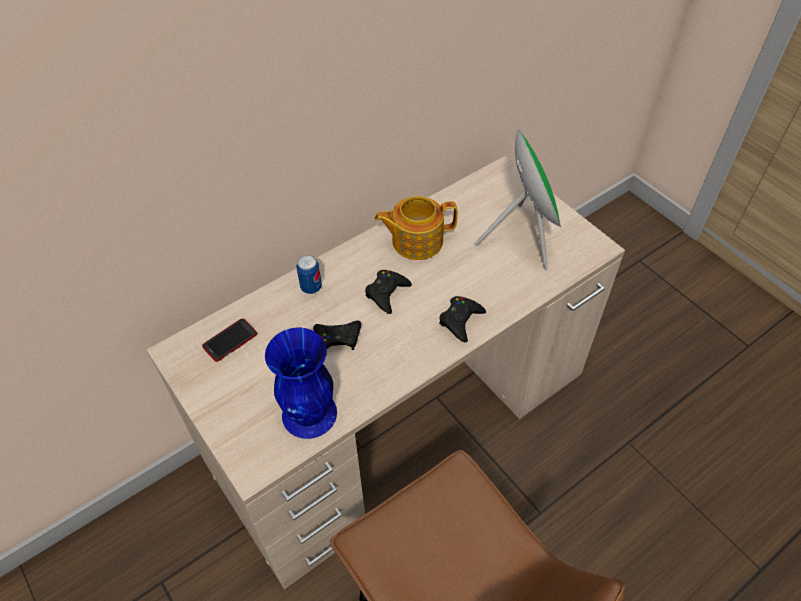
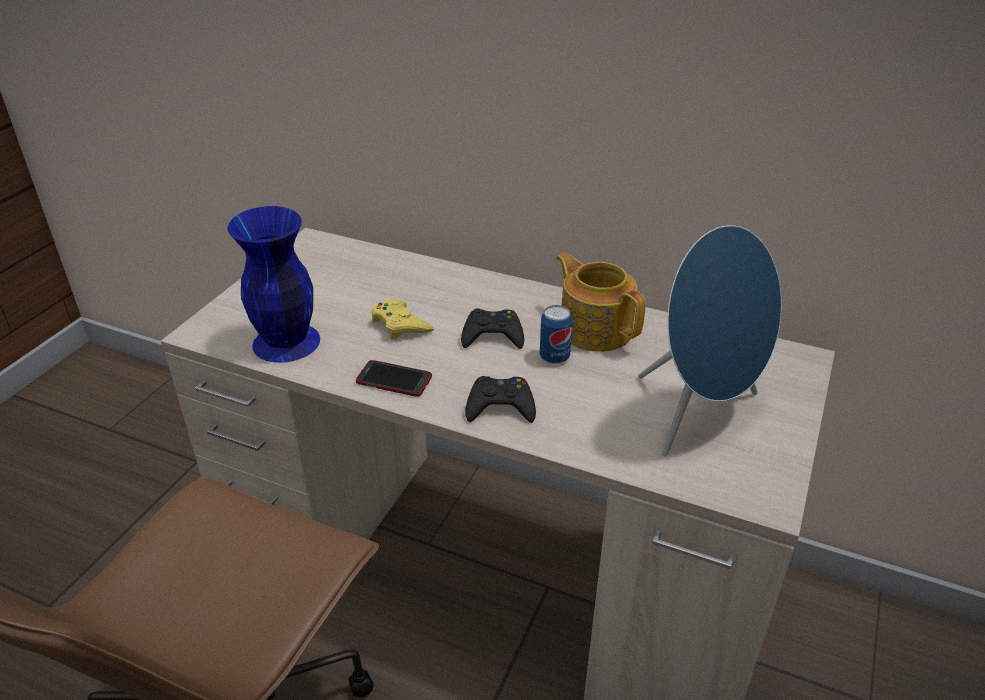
camera: 60 degrees right, 15 degrees down
(230, 340) = (347, 263): phone -> phone (394, 380)
(311, 287) = (455, 284): can -> can (554, 357)
(338, 338) = (400, 325): black game controller -> yellow game controller
(522, 237) = (699, 415): green speaker -> blue speaker

